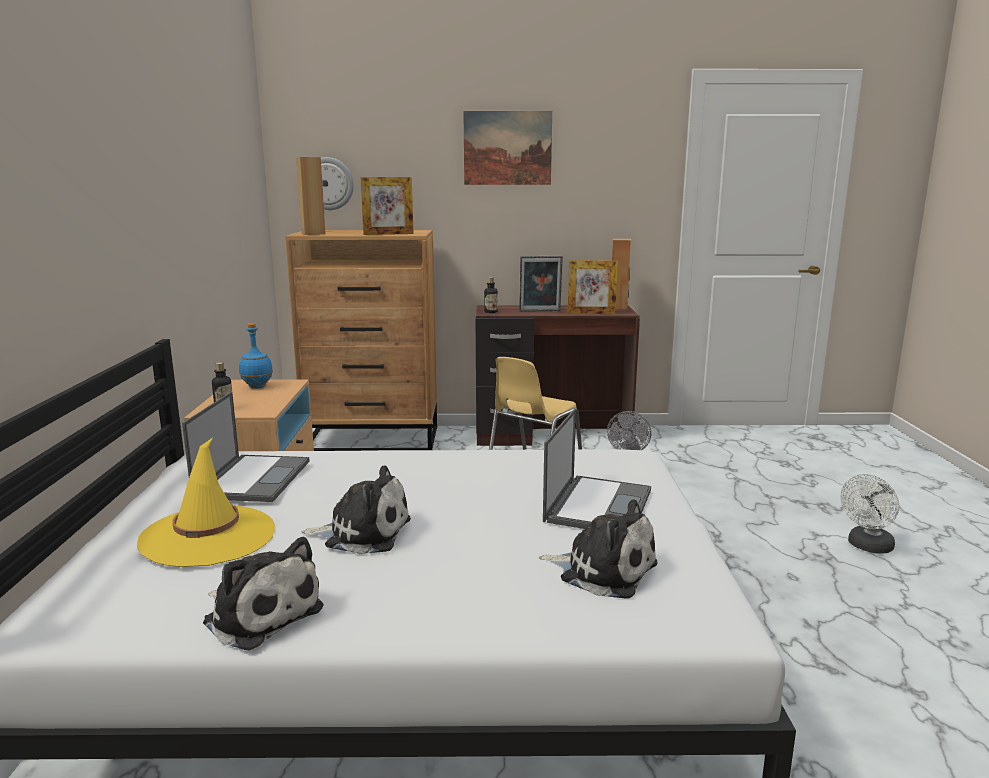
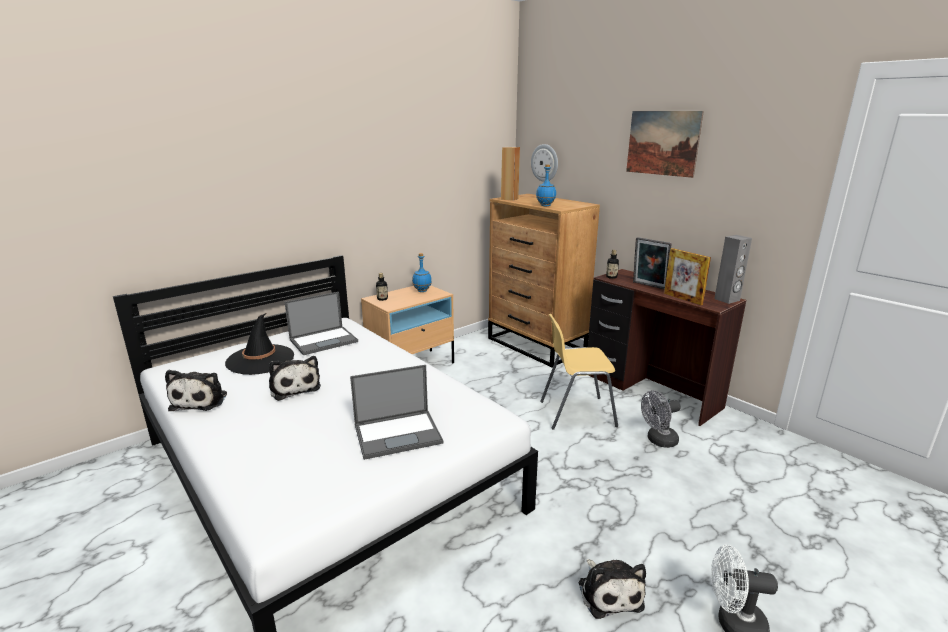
camera: 50 degrees right, 5 degrees up
(208, 536) = (260, 360): yellow hat -> black hat
(388, 234) = (545, 205): picture frame -> blue bottle
(603, 570) = (311, 466): plush toy -> plush toy (609, 592)
(619, 307) = (727, 300): brown speaker -> grey speaker

